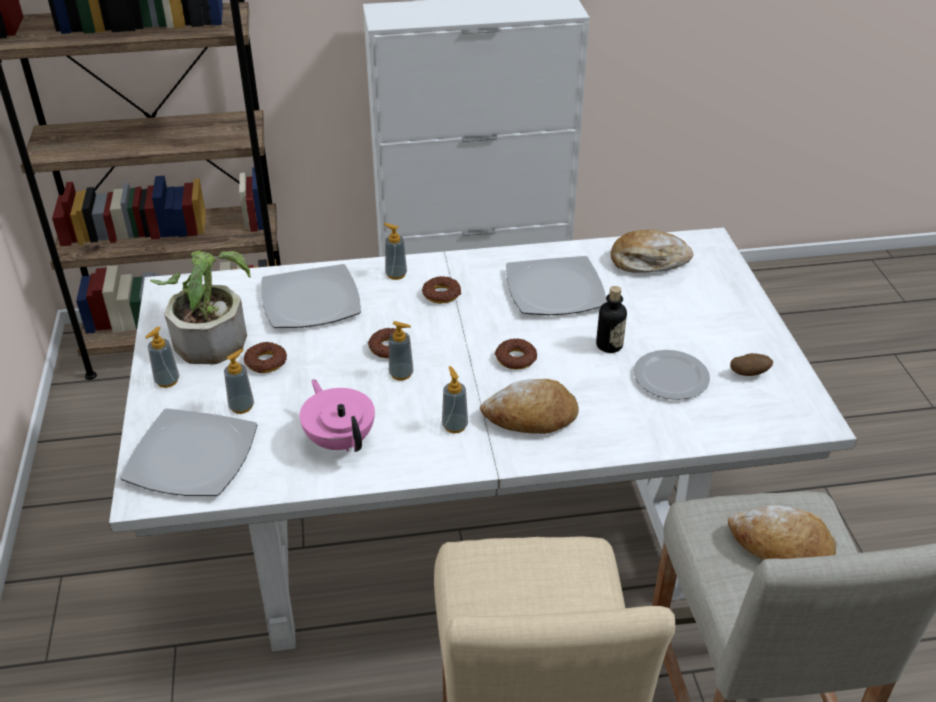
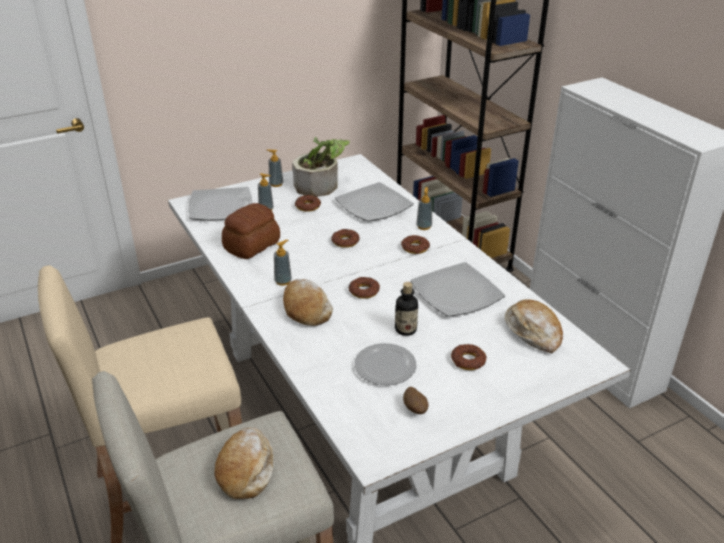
camera: 70 degrees right, 5 degrees down
(340, 439) = (253, 245): pink teapot -> bread
(401, 374) = (322, 251): soap dispenser -> none
(681, 317) = (468, 361): none -> donut

